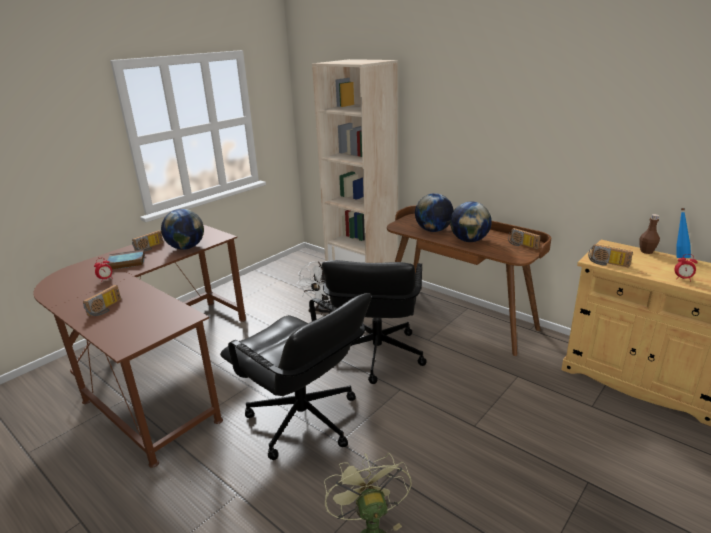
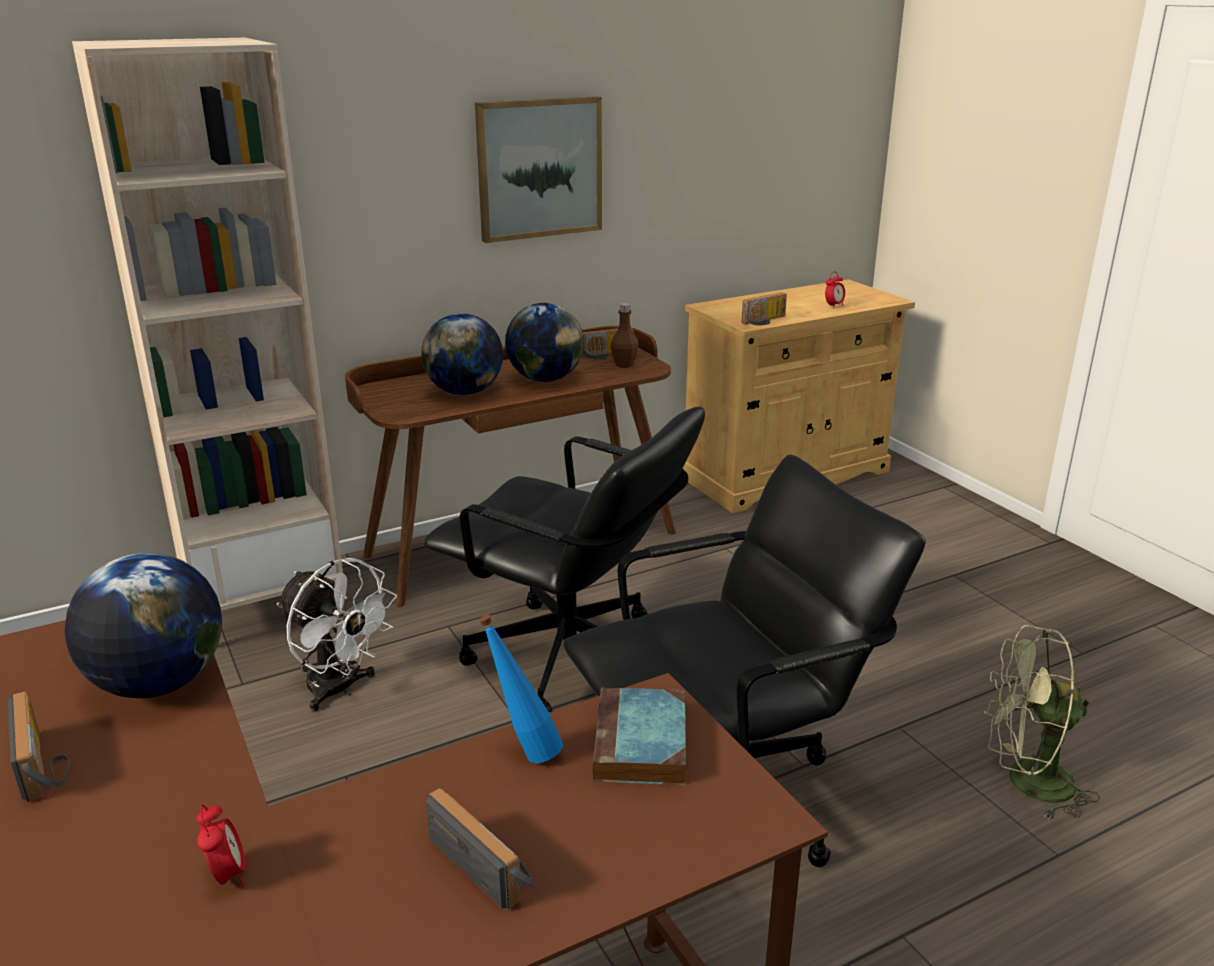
camera: 70 degrees left, 0 degrees up
(126, 263) = (122, 825): book -> book (642, 746)
(518, 135) = (539, 168): none -> picture
(646, 251) = (747, 298): brown bottle -> brown bottle (624, 365)
(678, 256) = (774, 291): blue bottle -> blue bottle (524, 752)

